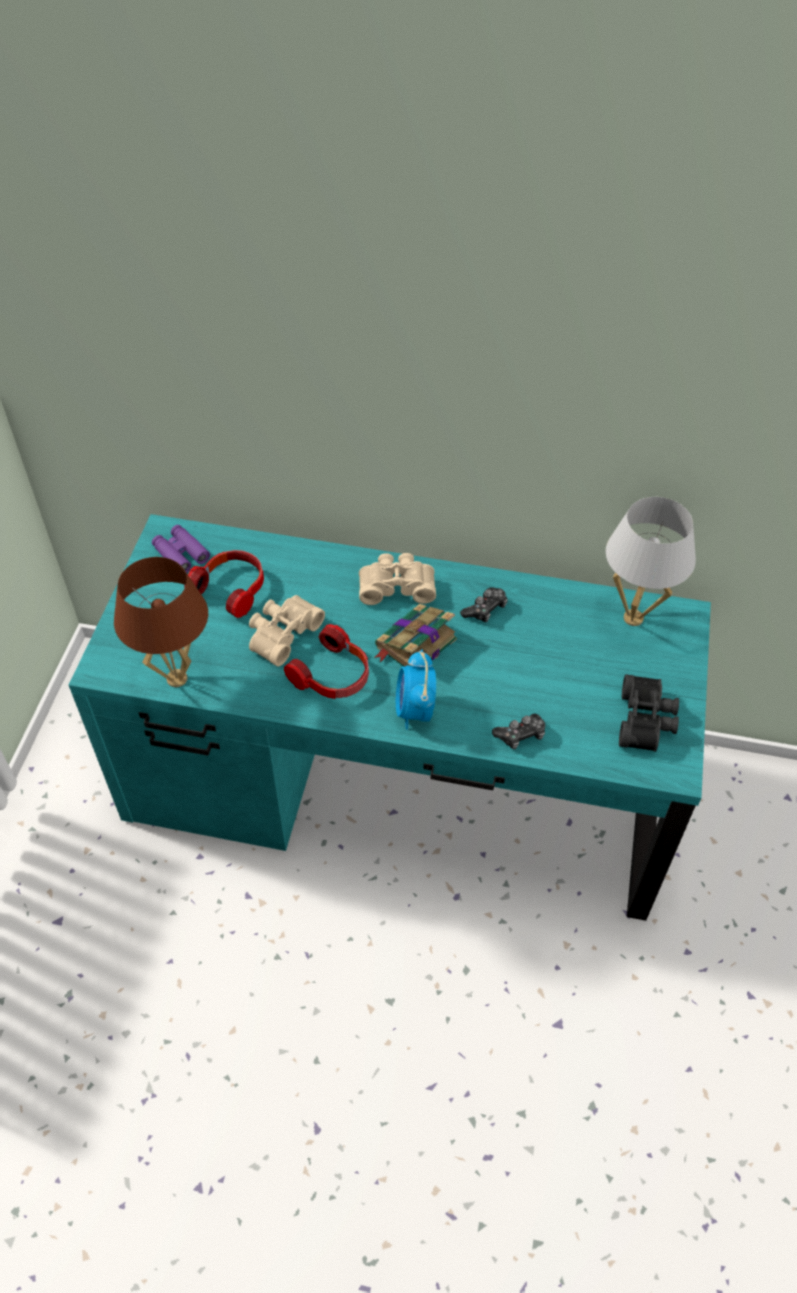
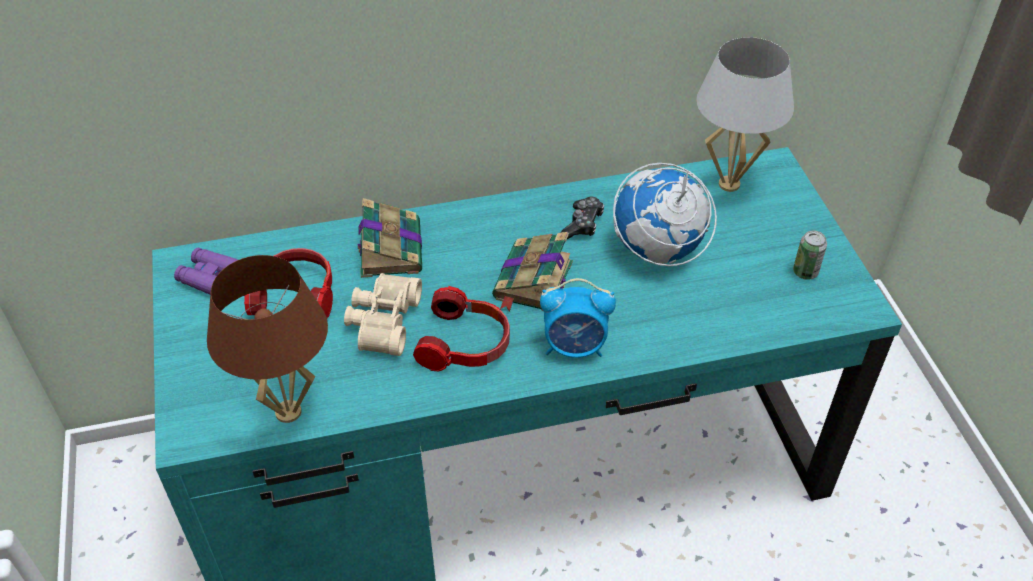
camera: 25 degrees left, 5 degrees down
(322, 575) = (390, 248): none -> book
(396, 585) = (477, 232): beige binoculars -> none
(414, 711) = (575, 347): alarm clock -> alarm clock turned 60 degrees counterclockwise
(520, 735) = (697, 331): game controller -> none
(532, 655) = (657, 251): none -> globe
(647, 720) = (805, 272): black binoculars -> can

